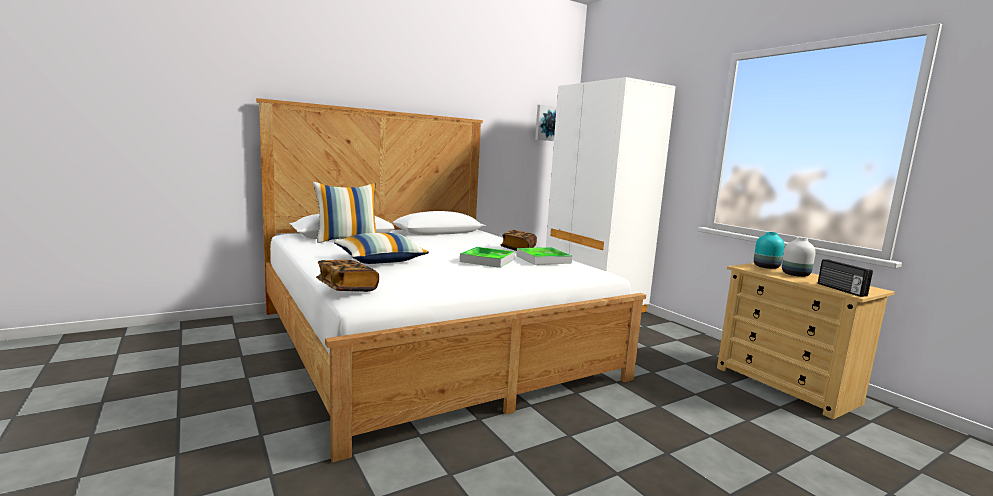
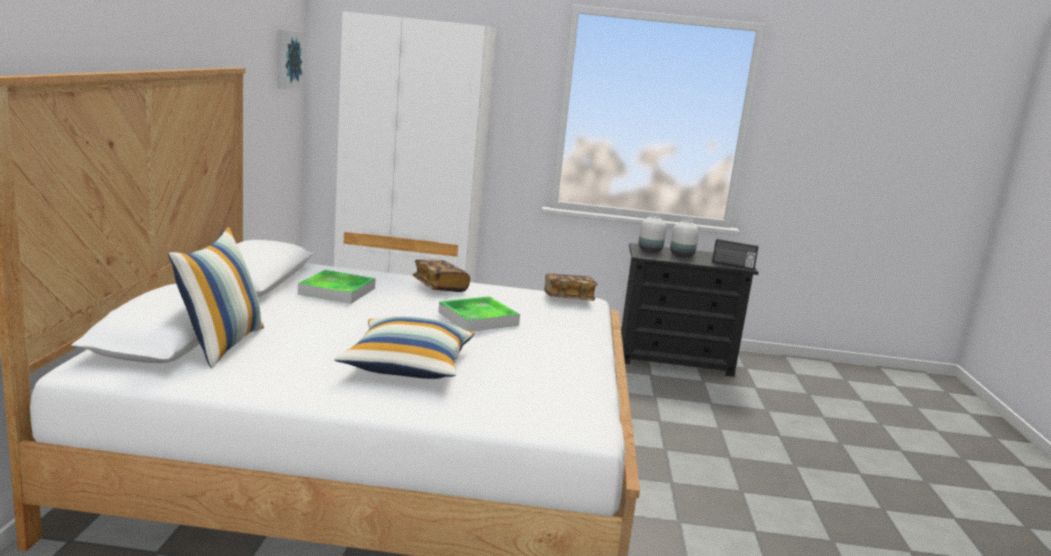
camera: 55 degrees left, 5 degrees up
(347, 288) = (543, 421): book -> book (568, 299)
(543, 259) = (506, 296): tray -> tray (337, 291)
(766, 267) = (649, 250): turquoise vase -> white vase
(786, 385) = (675, 359): beige dresser -> black dresser

